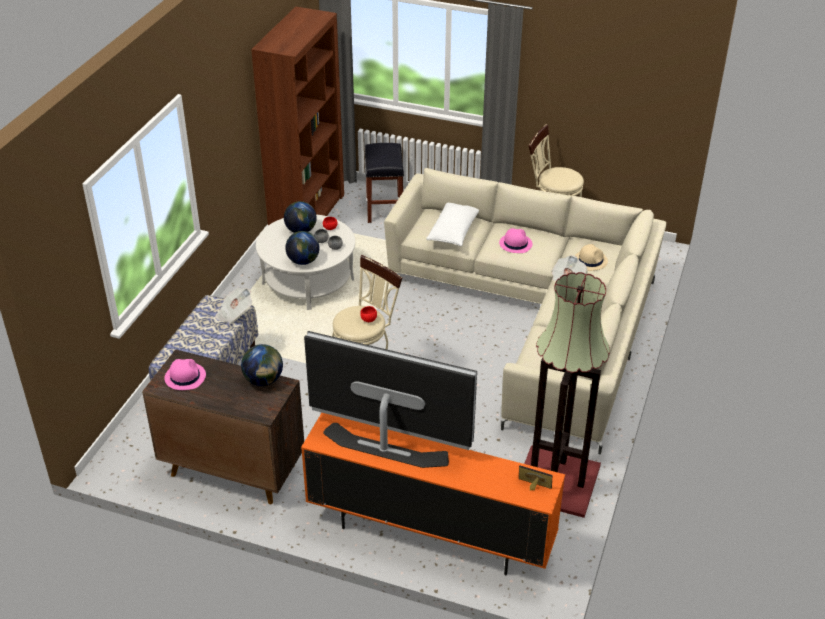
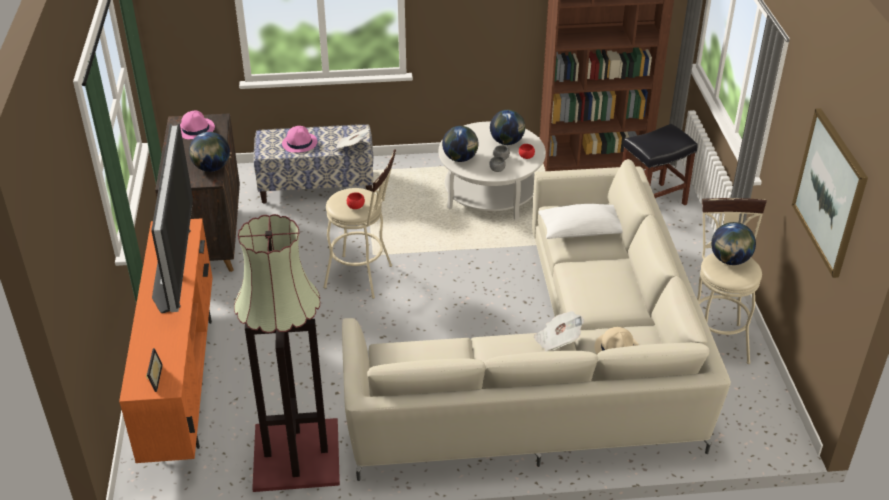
camera: 65 degrees right, 0 degrees up
(515, 244) = (599, 281): pink hat -> pink hat (299, 143)
(555, 175) = (730, 260): none -> globe
(619, 81) = (829, 192): none -> picture

